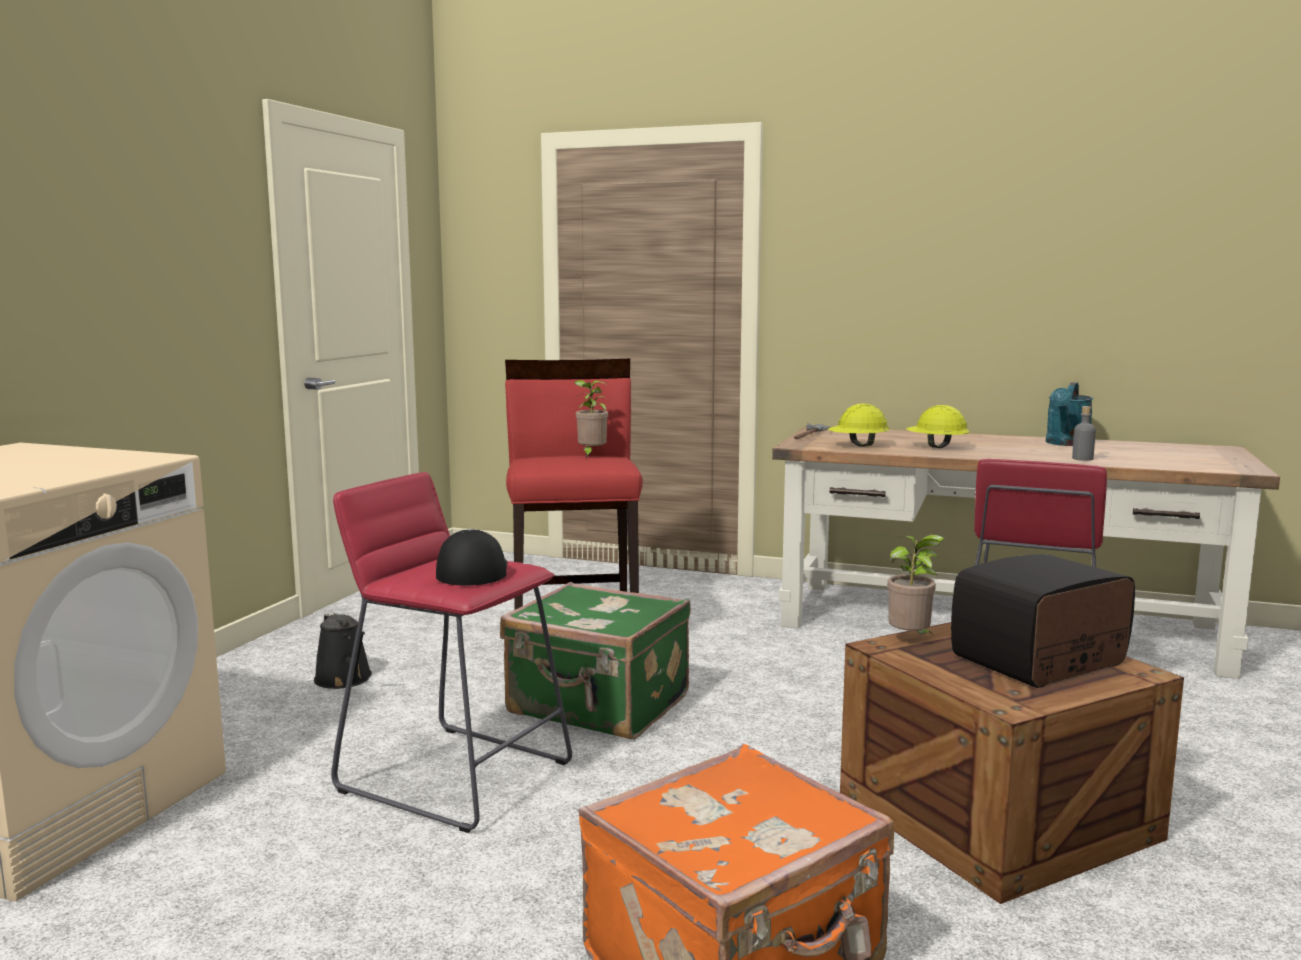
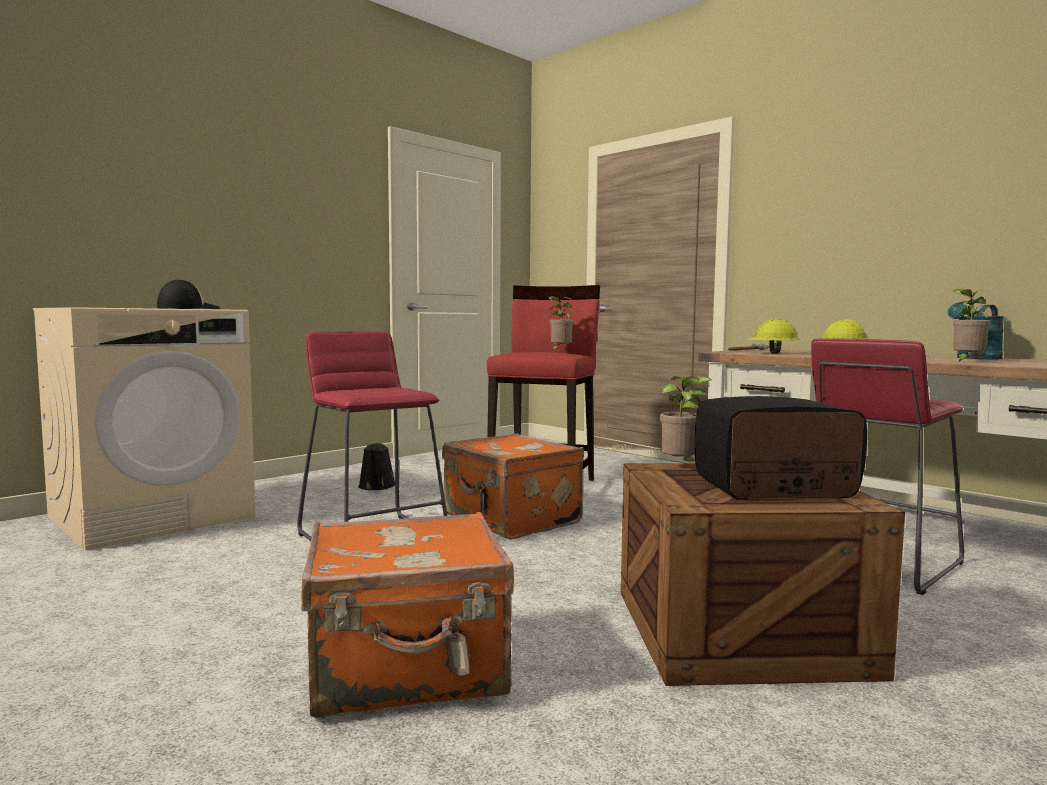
camera: 25 degrees right, 5 degrees down
(472, 571) = (382, 391): cap -> cap (188, 309)
(598, 706) = (510, 520): green suitcase -> orange suitcase
(1082, 459) = (967, 362): grey bottle -> potted plant

